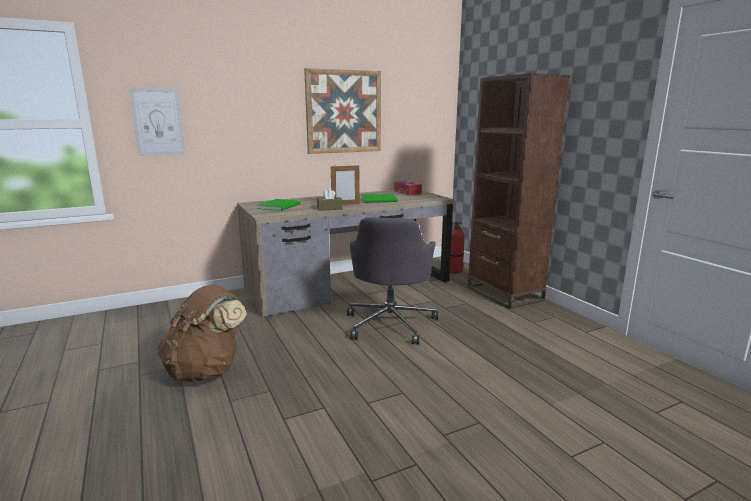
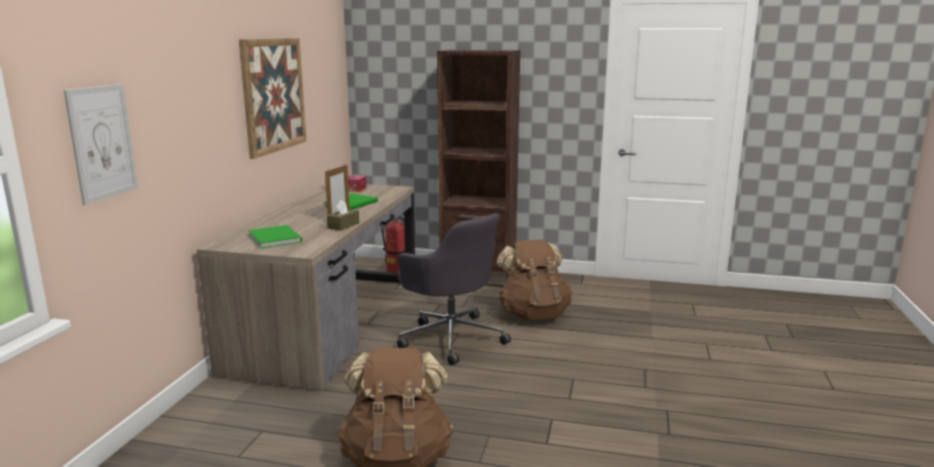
camera: 50 degrees left, 0 degrees up
(484, 335) = (533, 314): none -> brown backpack

